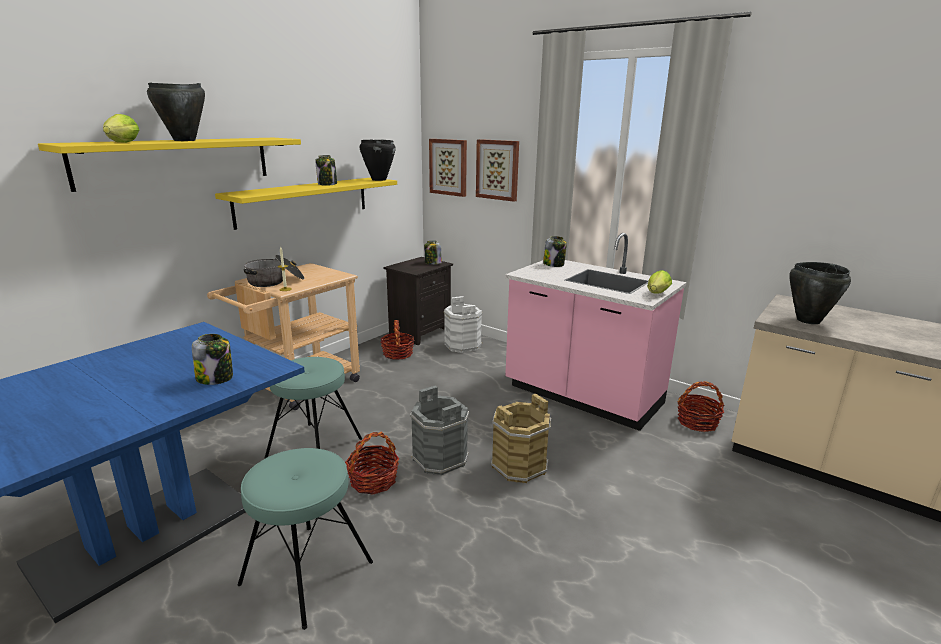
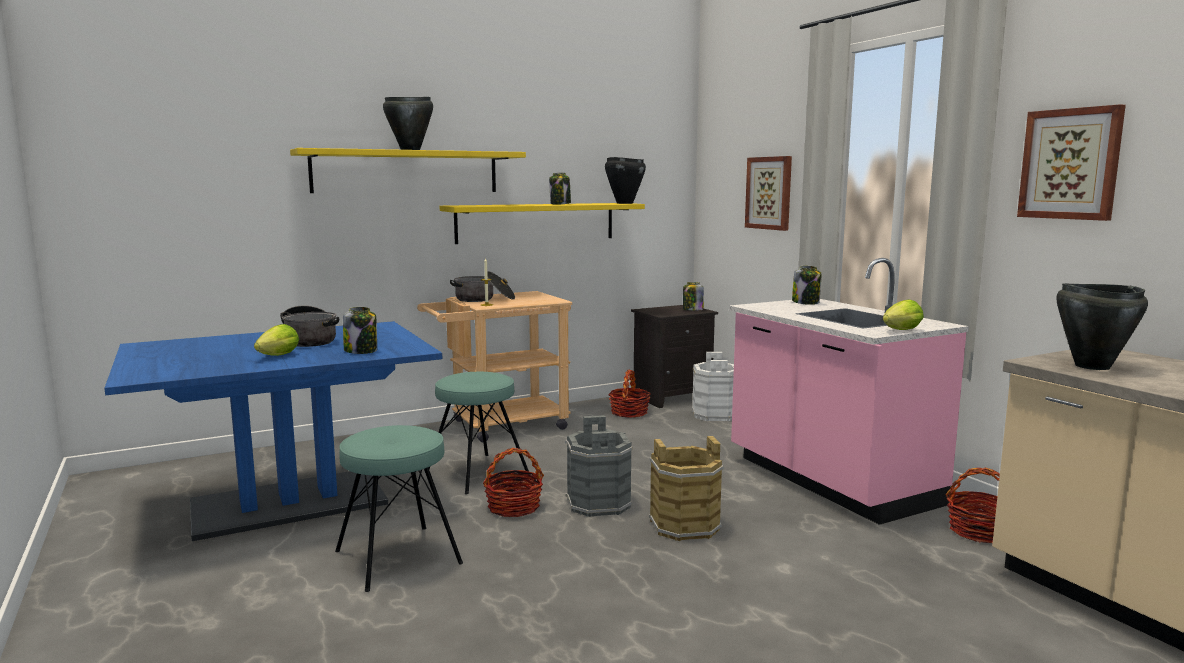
camera: 25 degrees right, 10 degrees down
(121, 143) = (350, 148): lettuce -> lettuce (276, 356)
(137, 368) = (310, 340): none -> cooking pot
(448, 167) = (720, 193): picture -> picture (1070, 164)

